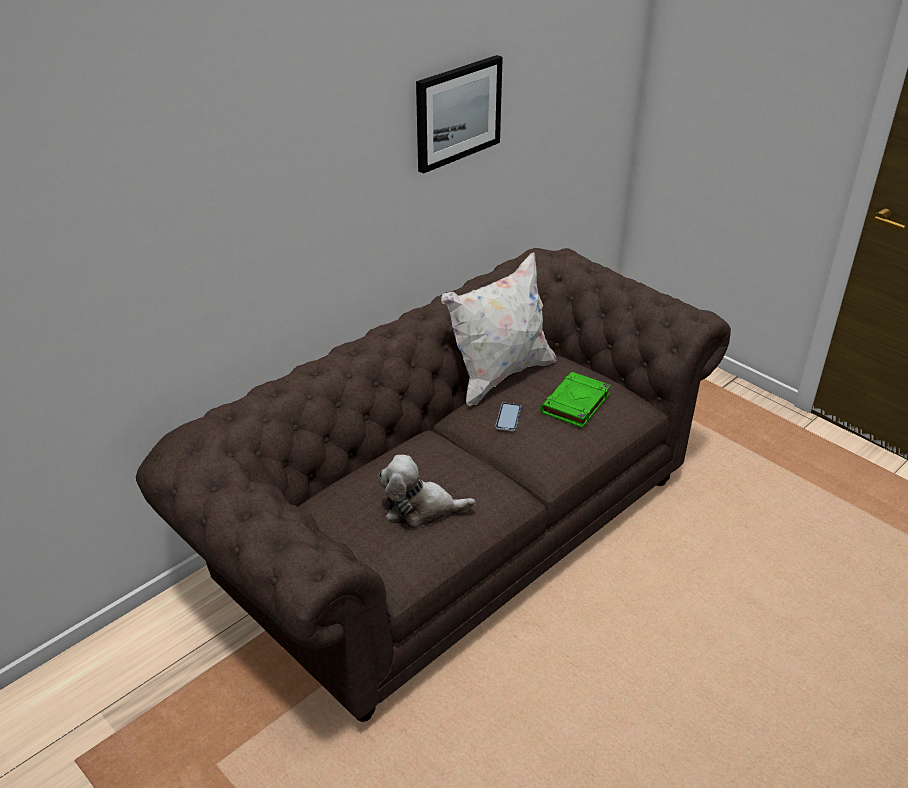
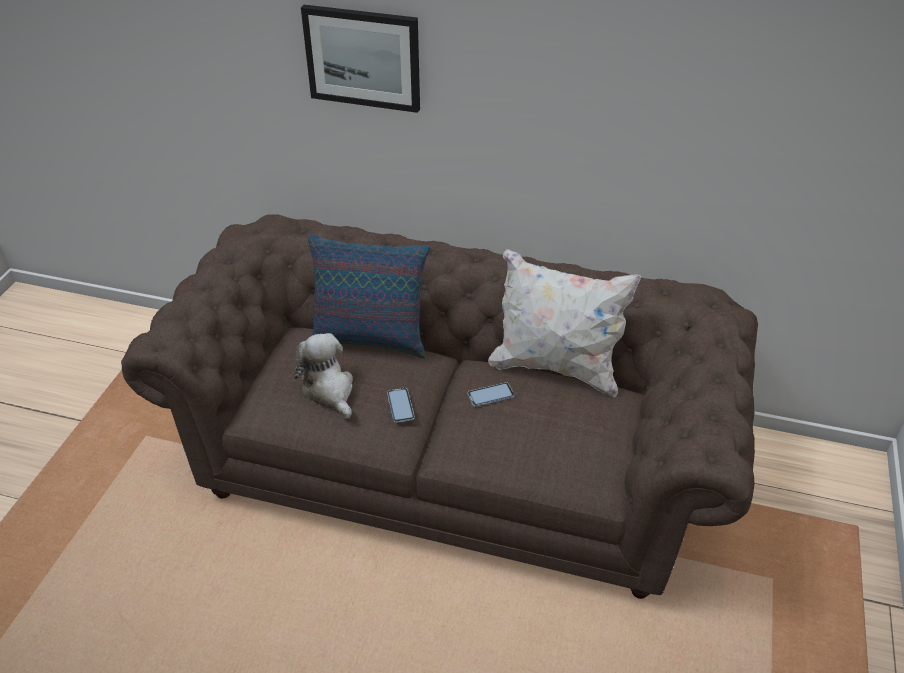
camera: 60 degrees right, 5 degrees up
(374, 462) = (370, 341): none -> blue pillow
(457, 112) = (648, 94): picture -> picture (363, 57)
(478, 472) = (400, 406): none -> phone
(575, 404) = (551, 434): green book -> none

